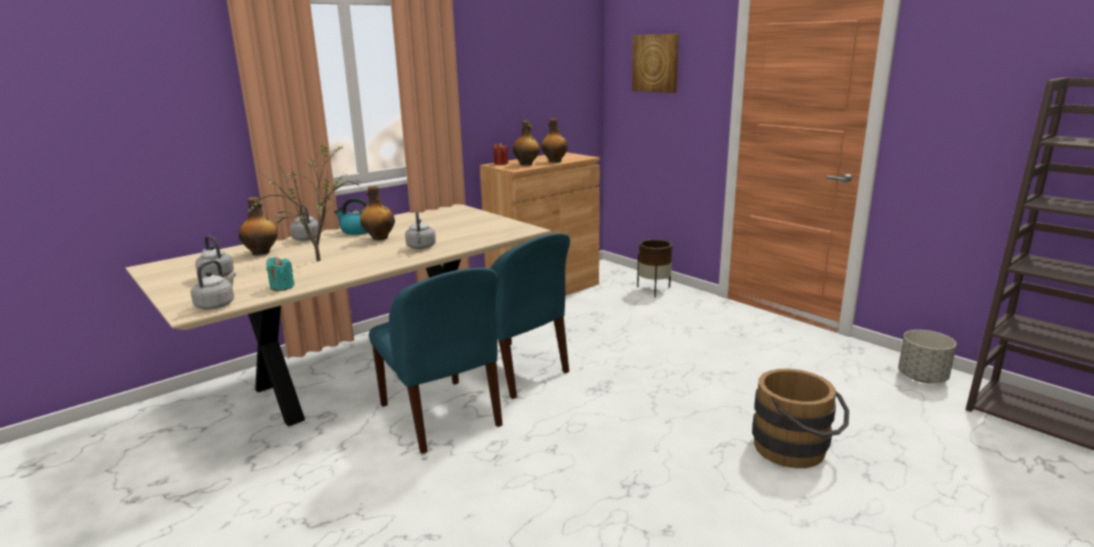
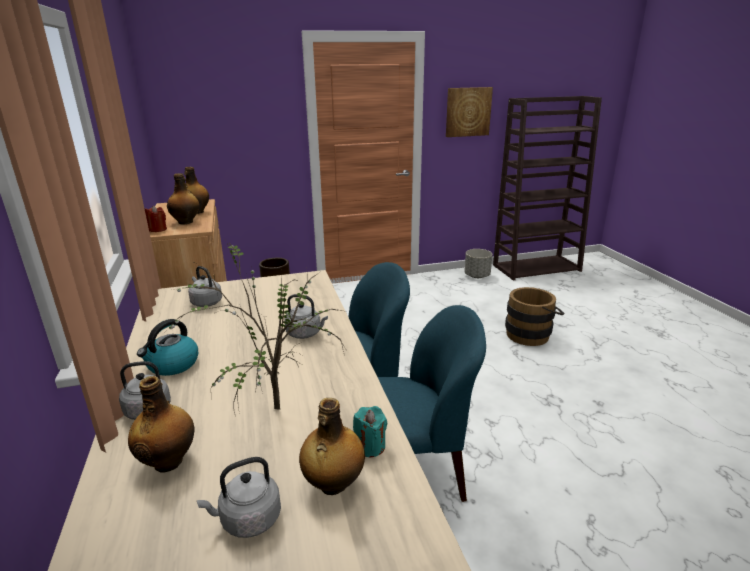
camera: 65 degrees left, 5 degrees up
(217, 305) = (404, 516): grey kettle -> grey kettle (206, 302)
(379, 238) = (230, 353): bottle -> bottle (333, 484)
(656, 63) = (218, 100): picture -> picture (468, 112)

